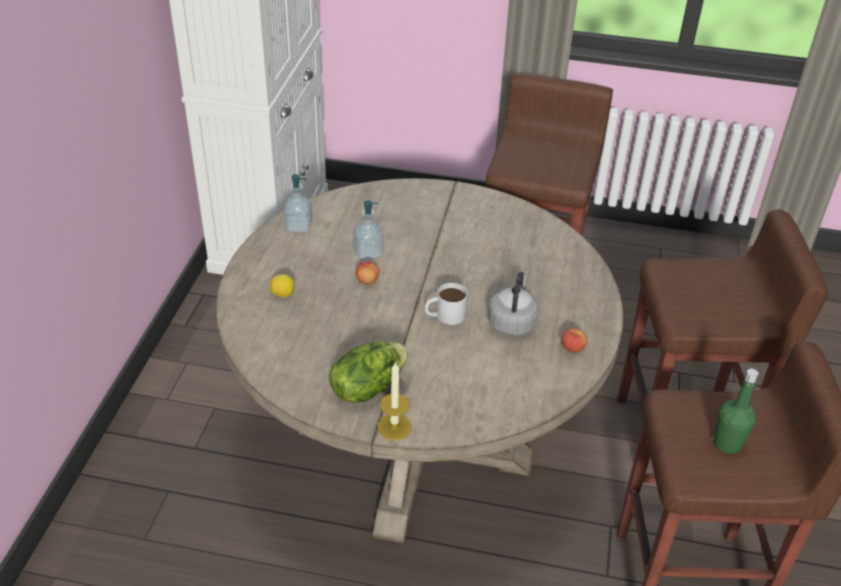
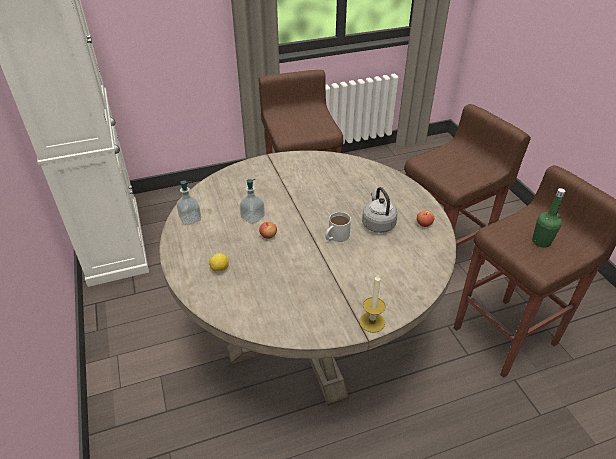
camera: 30 degrees left, 0 degrees up
(367, 387) = (331, 304): lettuce -> none

